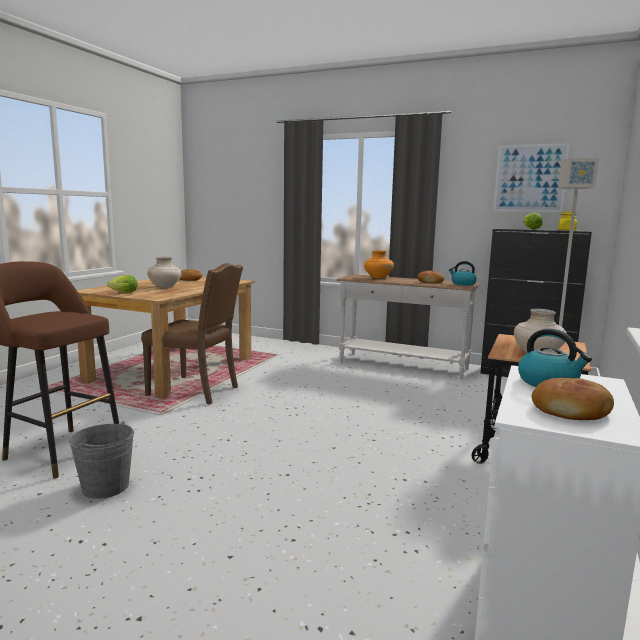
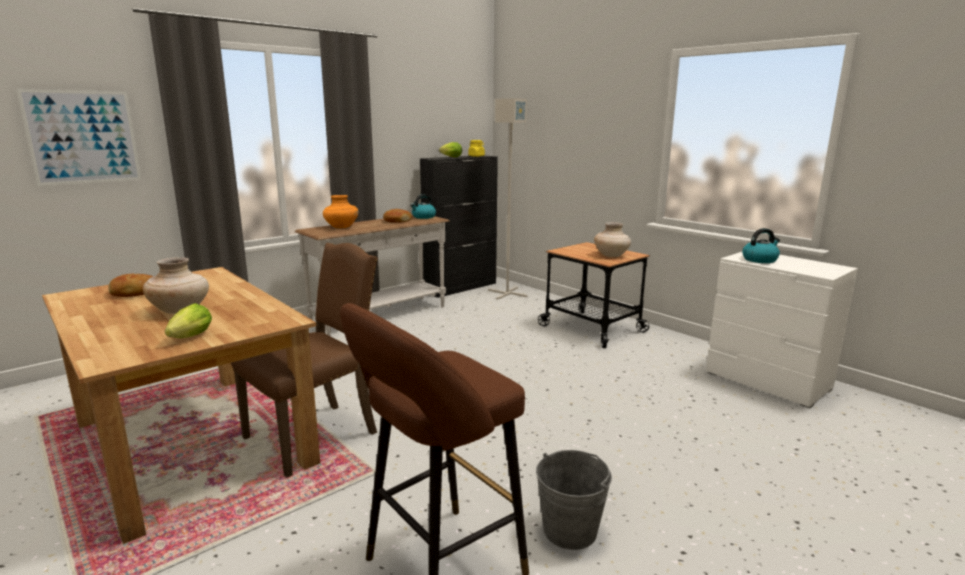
camera: 65 degrees left, 5 degrees up
(530, 178) = (438, 109): picture -> picture (83, 137)
(571, 411) = (810, 266): bread -> none

